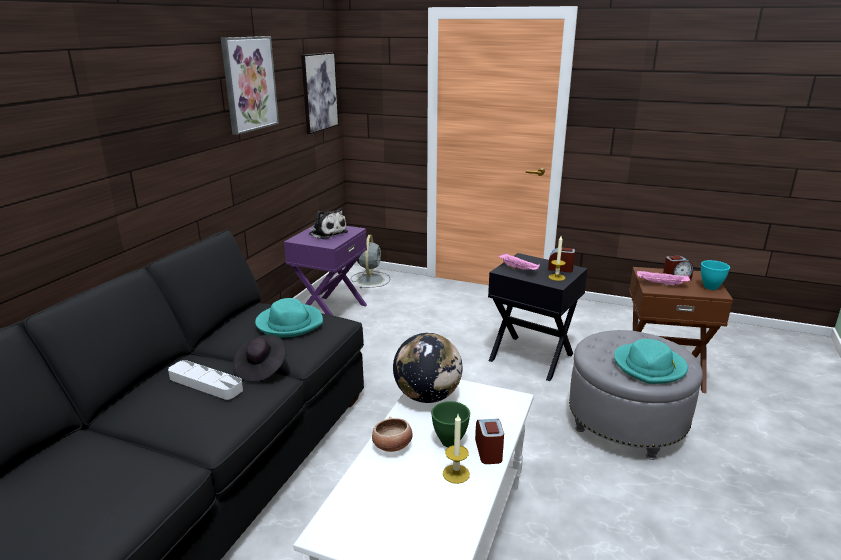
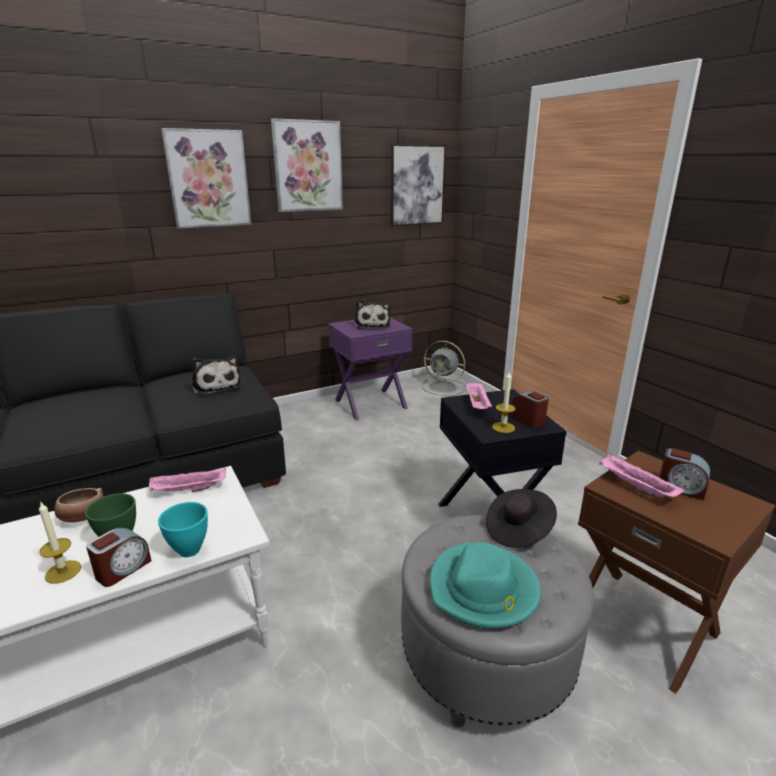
camera: 40 degrees right, 0 degrees up
(178, 108) = (208, 179): none -> picture
(205, 383) = (89, 408): grey tray -> none
(261, 369) = (134, 412): black hat -> black hat (518, 530)
(289, 323) = (216, 386): turquoise hat -> plush toy
(370, 279) = (444, 387): grey fan -> grey fan turned 75 degrees clockwise
(427, 396) = (188, 491): globe -> pink tray
(711, 288) = (719, 524): turquoise bowl -> turquoise bowl (189, 551)

